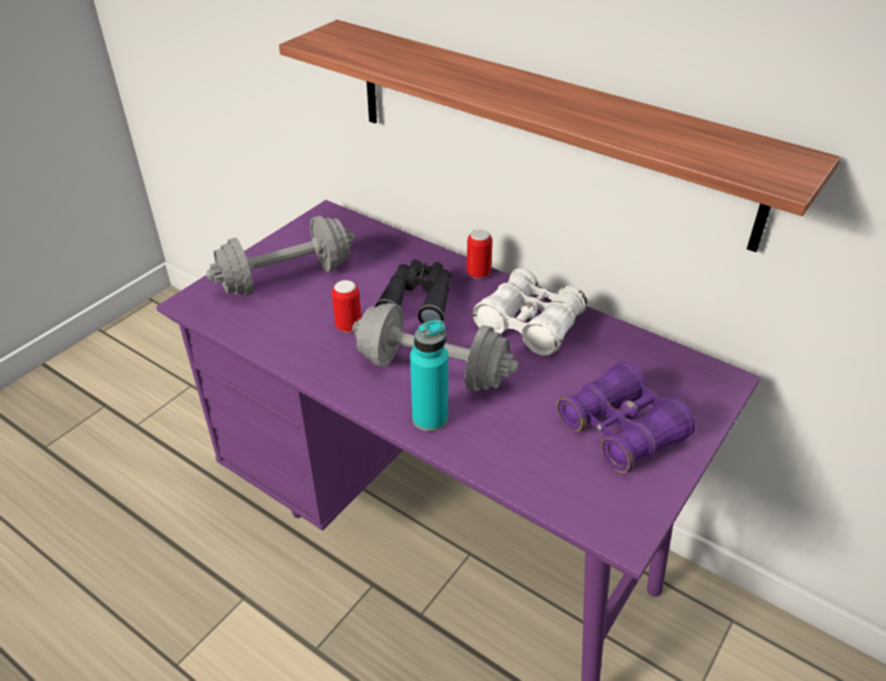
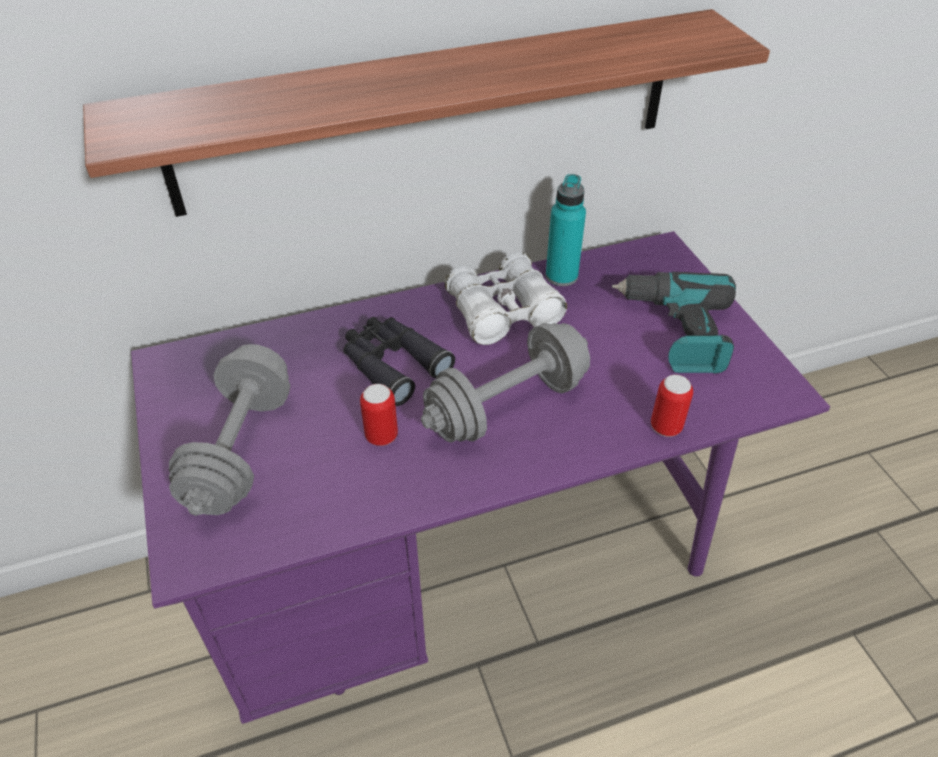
camera: 55 degrees left, 5 degrees up
(430, 418) = (571, 441): turquoise bottle -> turquoise bottle (561, 276)
(478, 273) = (397, 305): can -> can (666, 427)
(621, 430) = (676, 331): purple binoculars -> power drill

